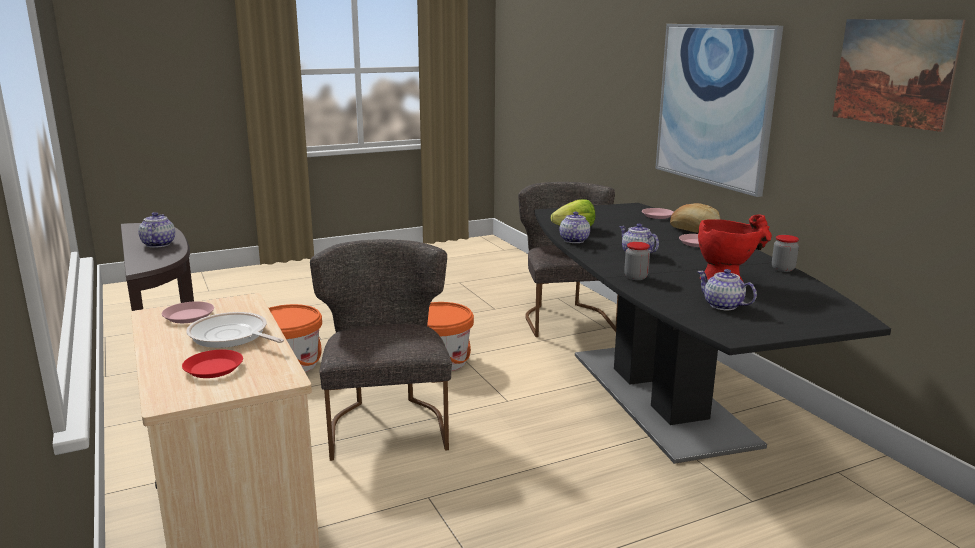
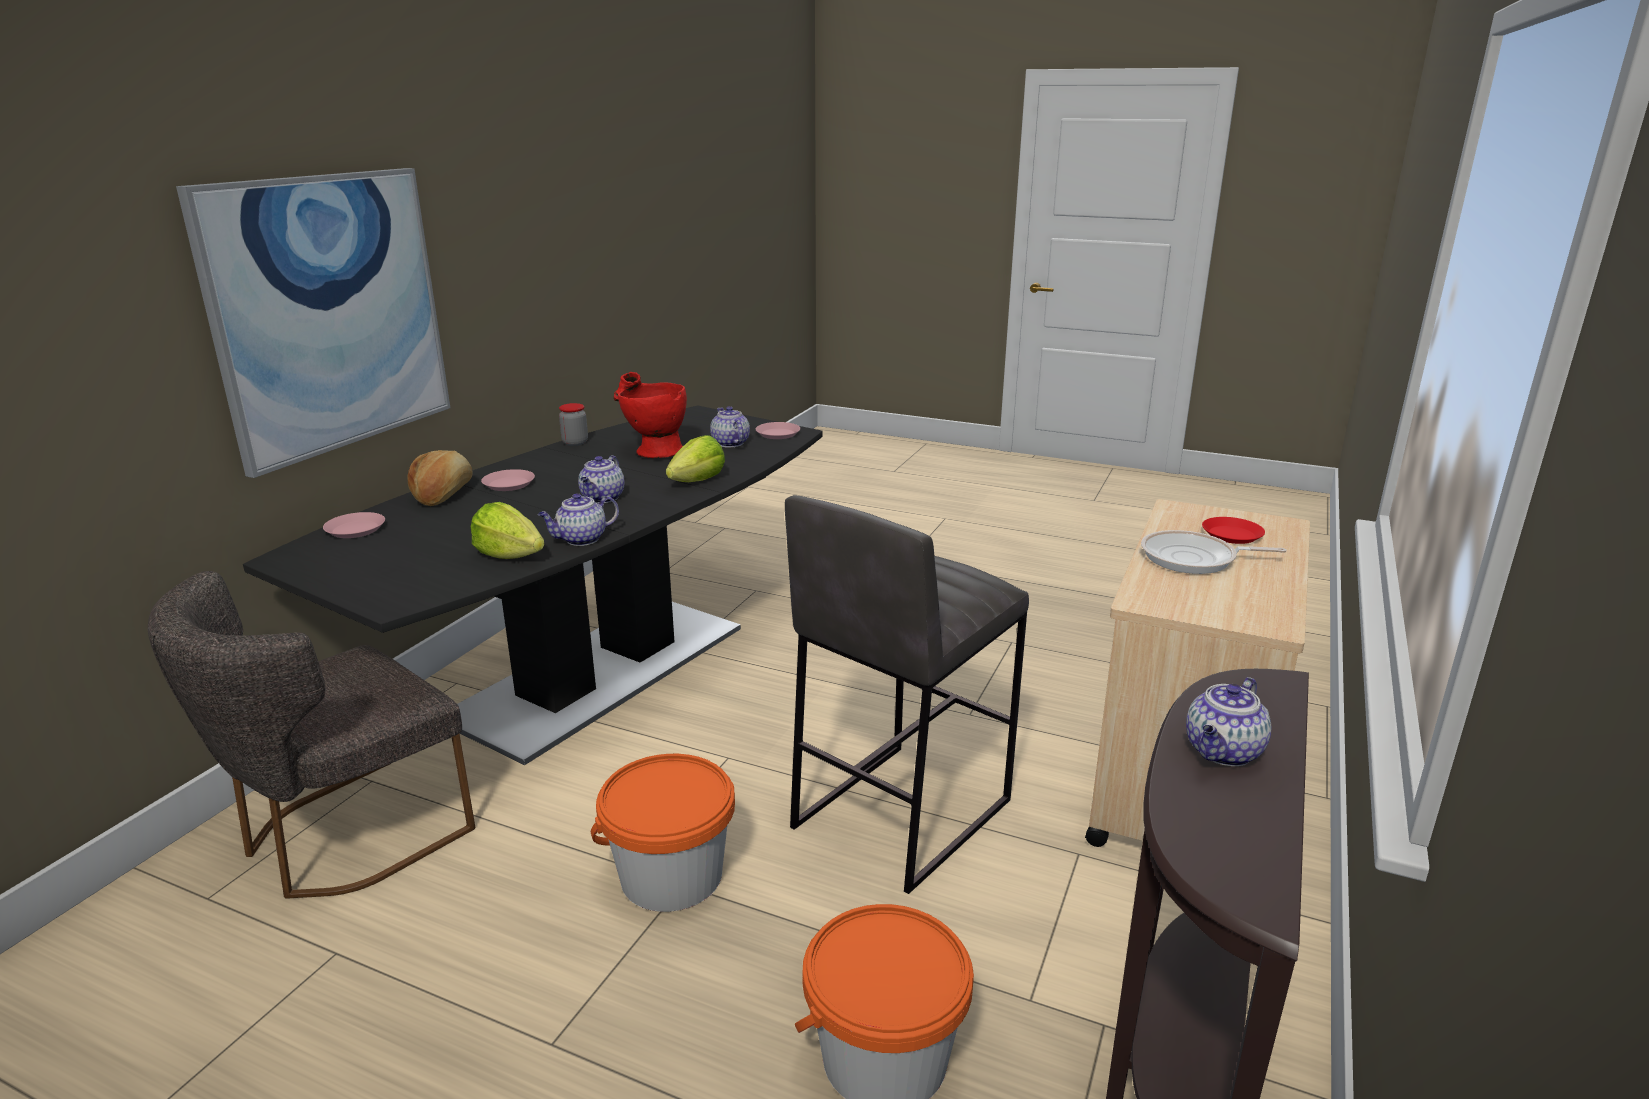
camera: 130 degrees left, 5 degrees up
(189, 316) = (1227, 603): pink plate -> pink plate (777, 434)
(231, 336) = (1194, 559): frying pan -> frying pan turned 105 degrees clockwise
(387, 424) = (899, 813): grey chair -> grey stool
(636, 277) = (697, 481): jar -> lettuce
(723, 306) = (730, 443): teapot -> teapot turned 150 degrees clockwise
(893, 72) = (531, 206): picture -> none

